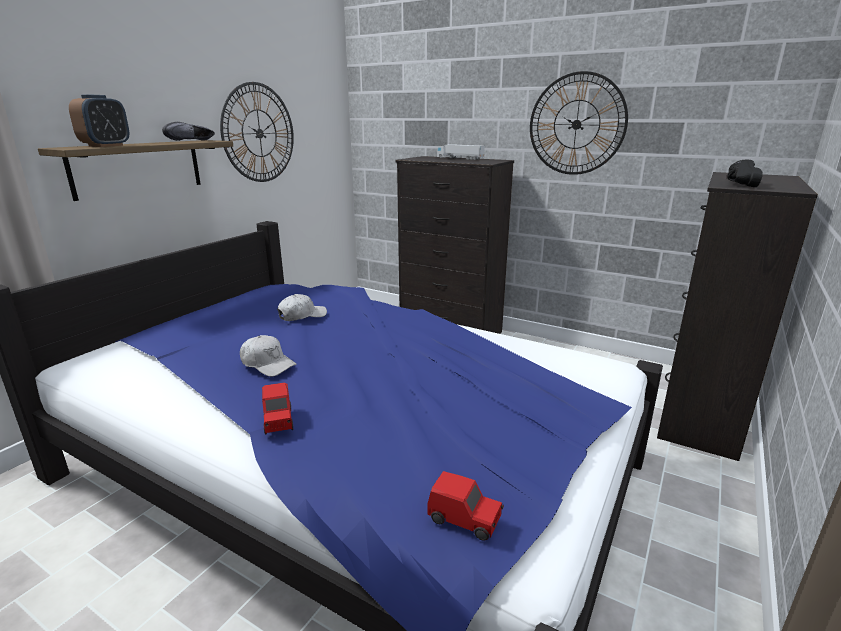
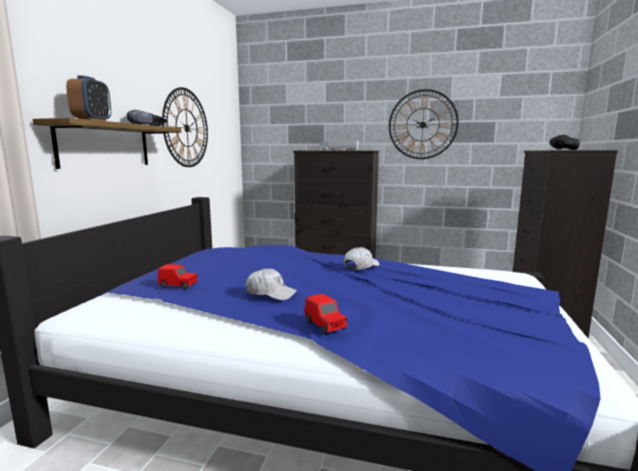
camera: 15 degrees left, 10 degrees down
(302, 316) = (262, 263): white cap -> white cap (361, 266)
(465, 520) = (538, 362): red toy car -> red toy car (178, 285)

